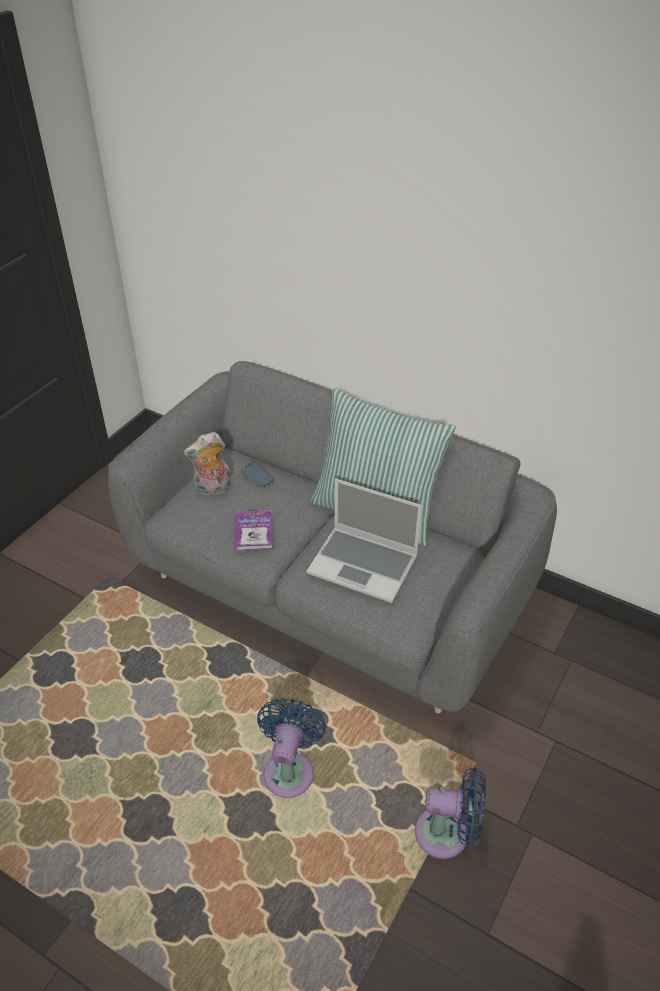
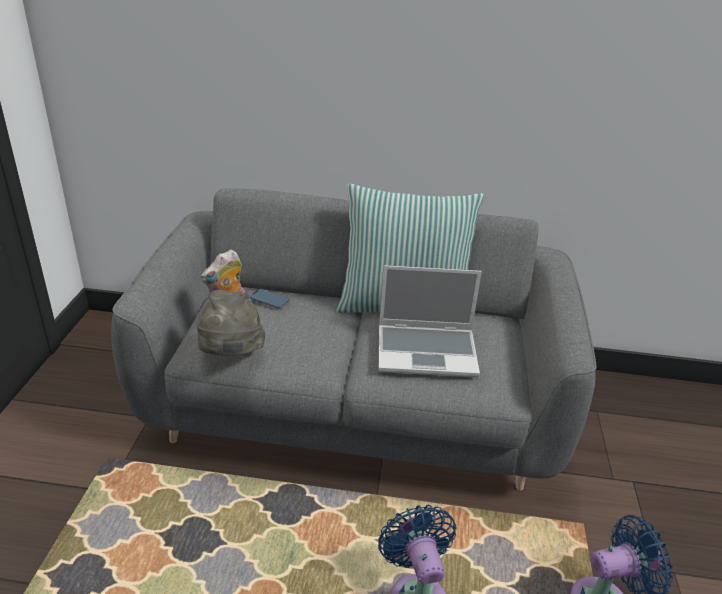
camera: 25 degrees left, 10 degrees down
(196, 525) = (231, 356): none -> grey hat
(253, 531) = (297, 348): book -> none

